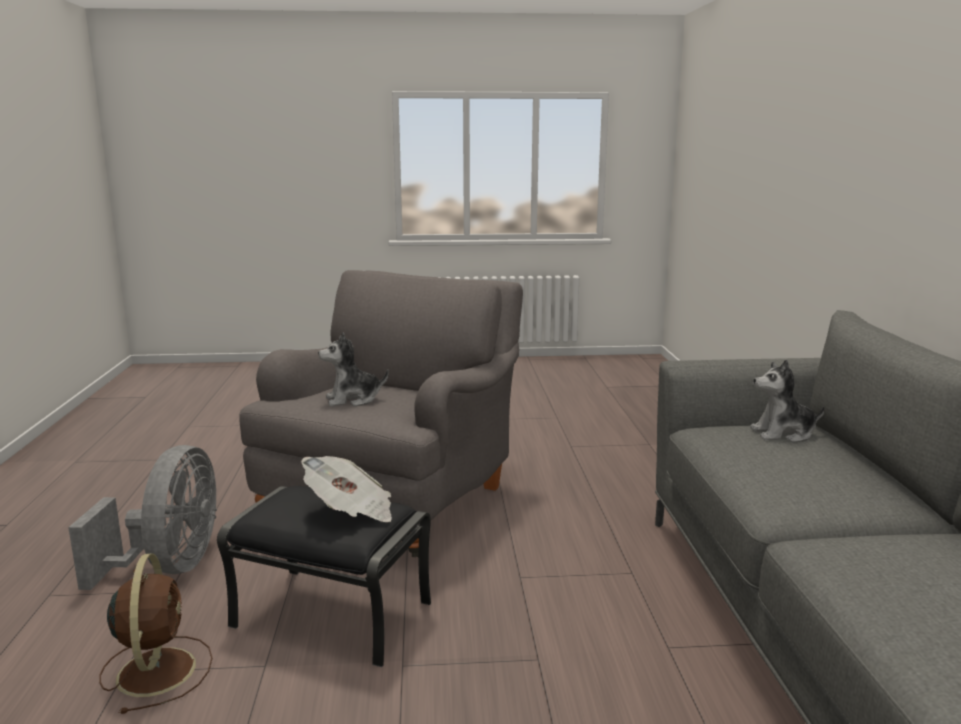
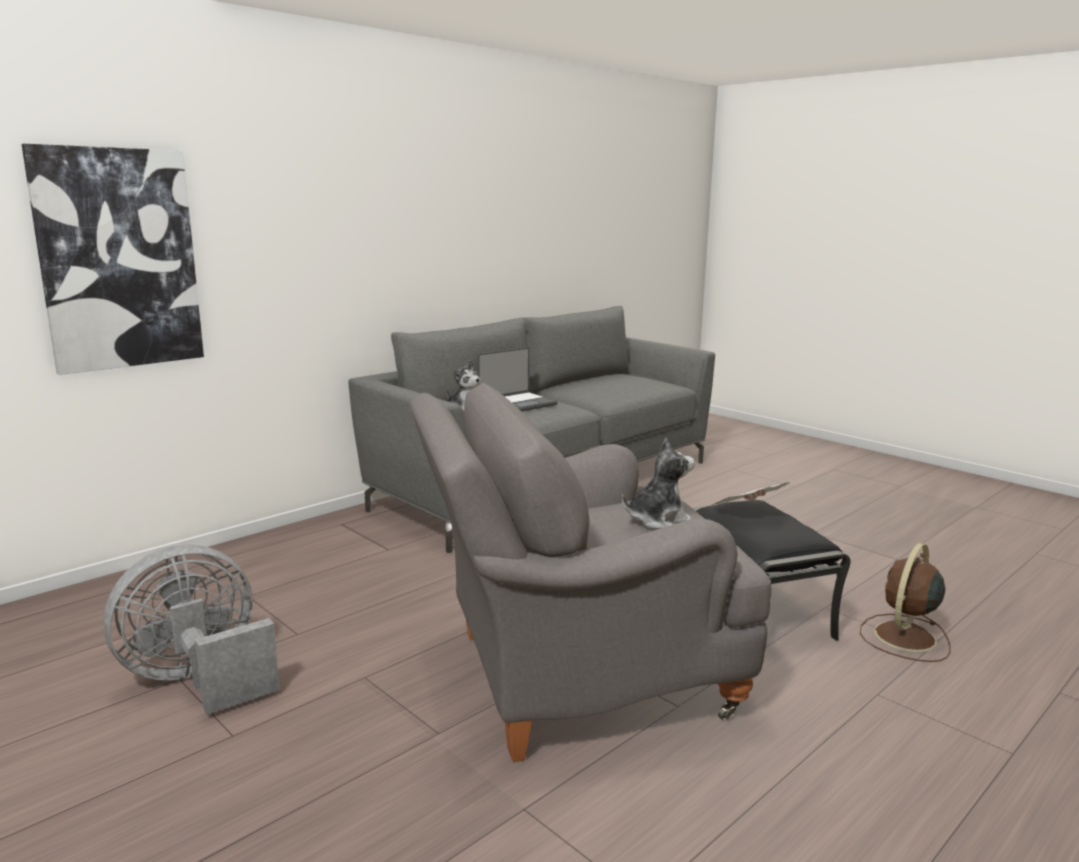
camera: 130 degrees left, 0 degrees up
(170, 567) = (870, 721): grey fan -> grey fan (199, 680)
(353, 399) = (657, 519): plush toy -> plush toy turned 60 degrees counterclockwise
(771, 184) = (119, 259): none -> picture
(817, 469) = (516, 404): none -> laptop

